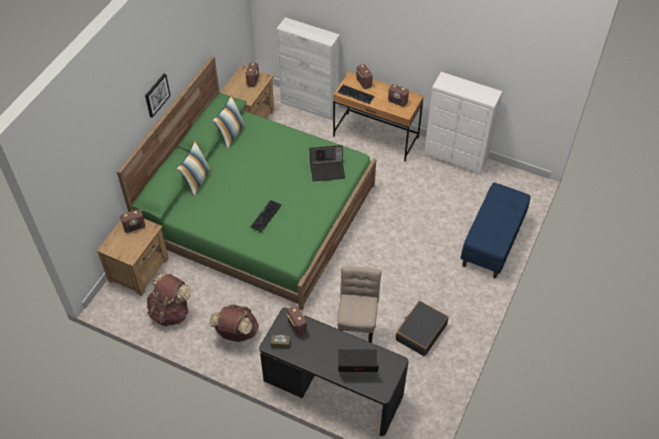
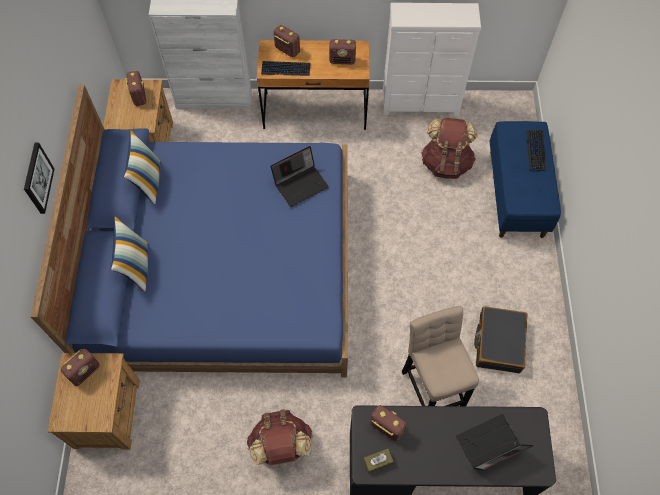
camera: 25 degrees left, 10 degrees up
(170, 312) = (181, 454): brown backpack -> brown backpack (446, 163)
(258, 212) = (224, 267): green bed -> blue bed
(266, 216) = (257, 282): keyboard -> keyboard (536, 150)

